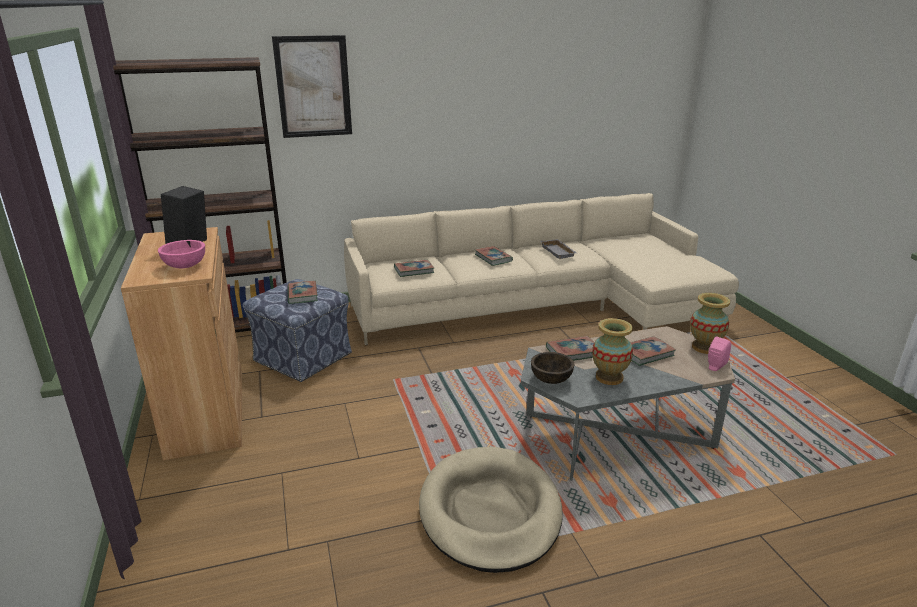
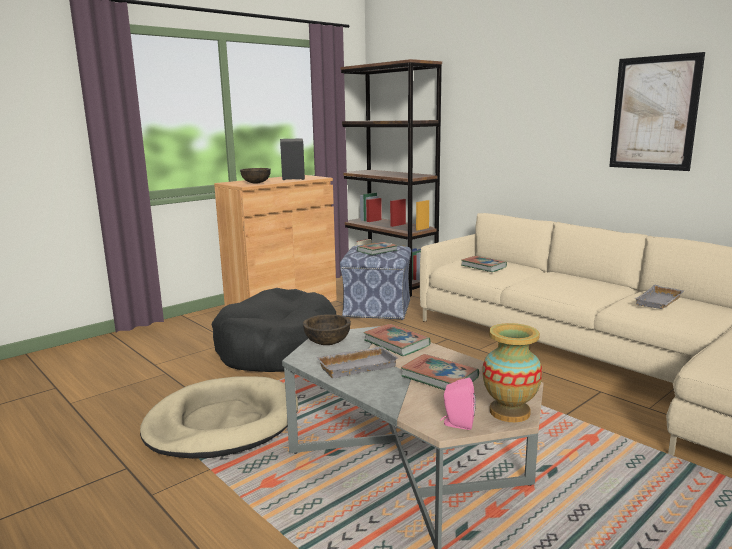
camera: 65 degrees right, 10 degrees down
(185, 266) = (256, 183): pink bowl -> brown bowl
(313, 87) = (478, 86): picture -> picture (654, 113)
(339, 442) = (277, 348): none -> black dog bed
(493, 258) = (572, 282): book -> none
(609, 377) = (357, 366): vase -> grey tray

